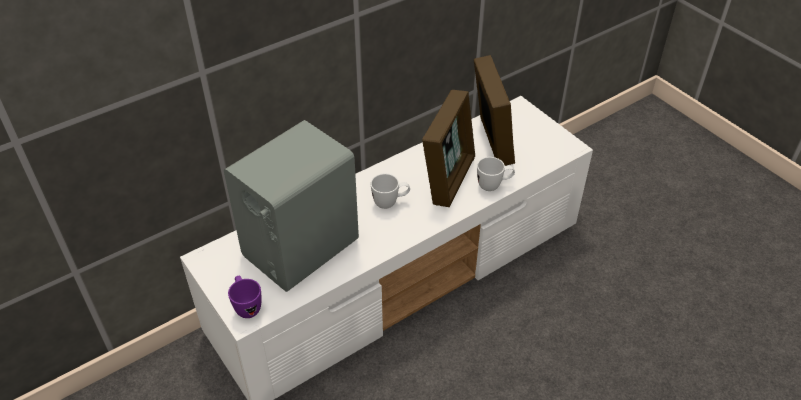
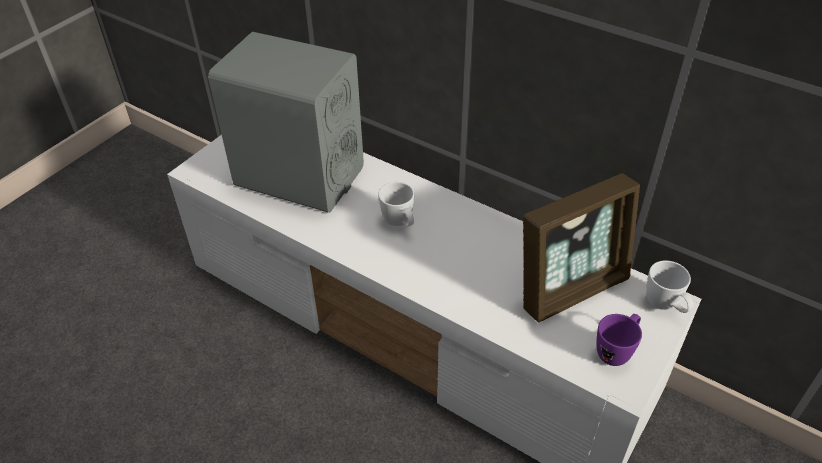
camera: 70 degrees right, 0 degrees up
(246, 306) = (209, 166): purple mug -> purple mug (616, 351)
(448, 179) = (471, 264): picture frame -> none
(494, 185) = (484, 312): white mug -> white mug (665, 306)

